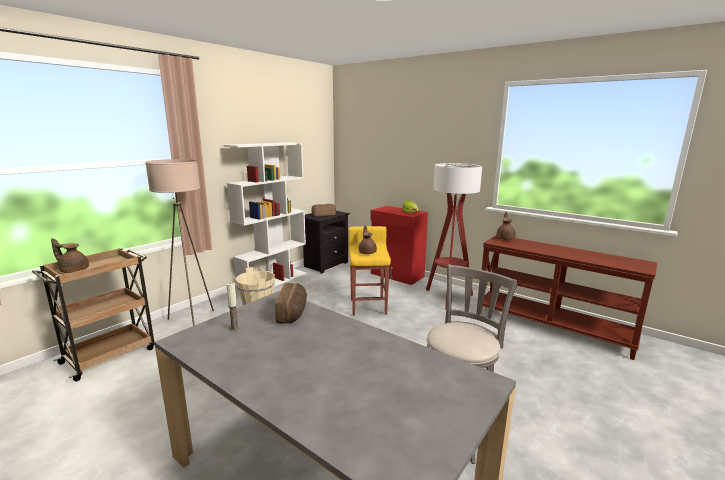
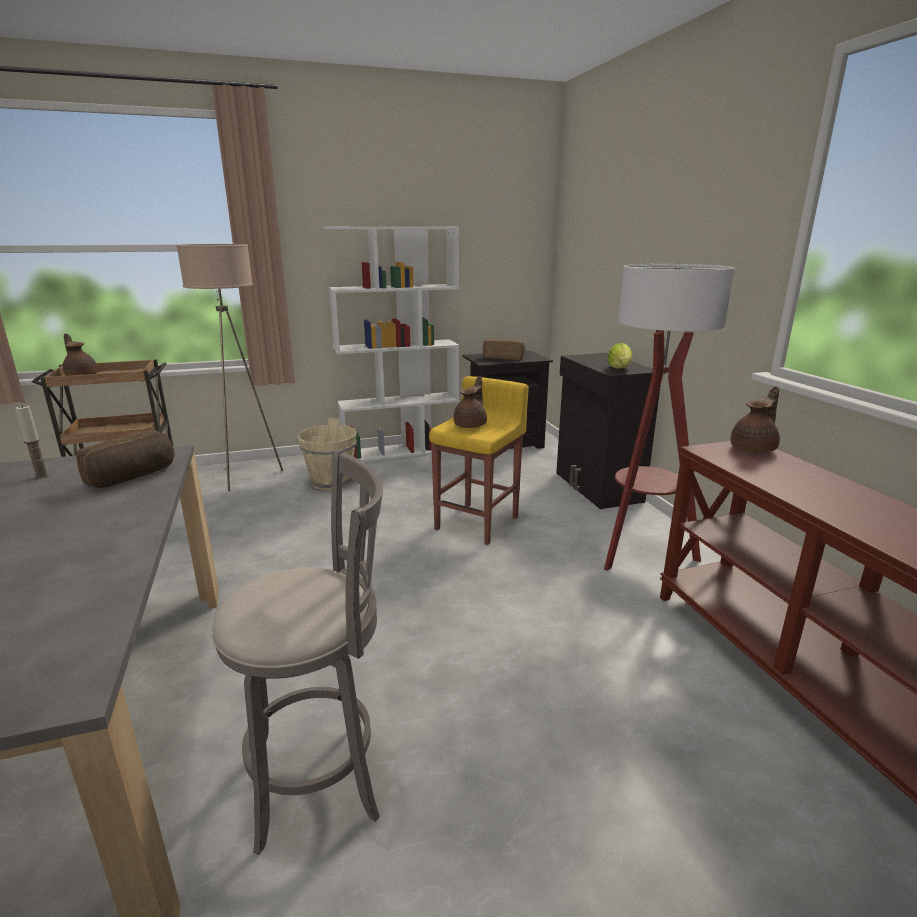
camera: 35 degrees right, 5 degrees up
(397, 275) = (597, 487): red cabinet -> black cabinet

